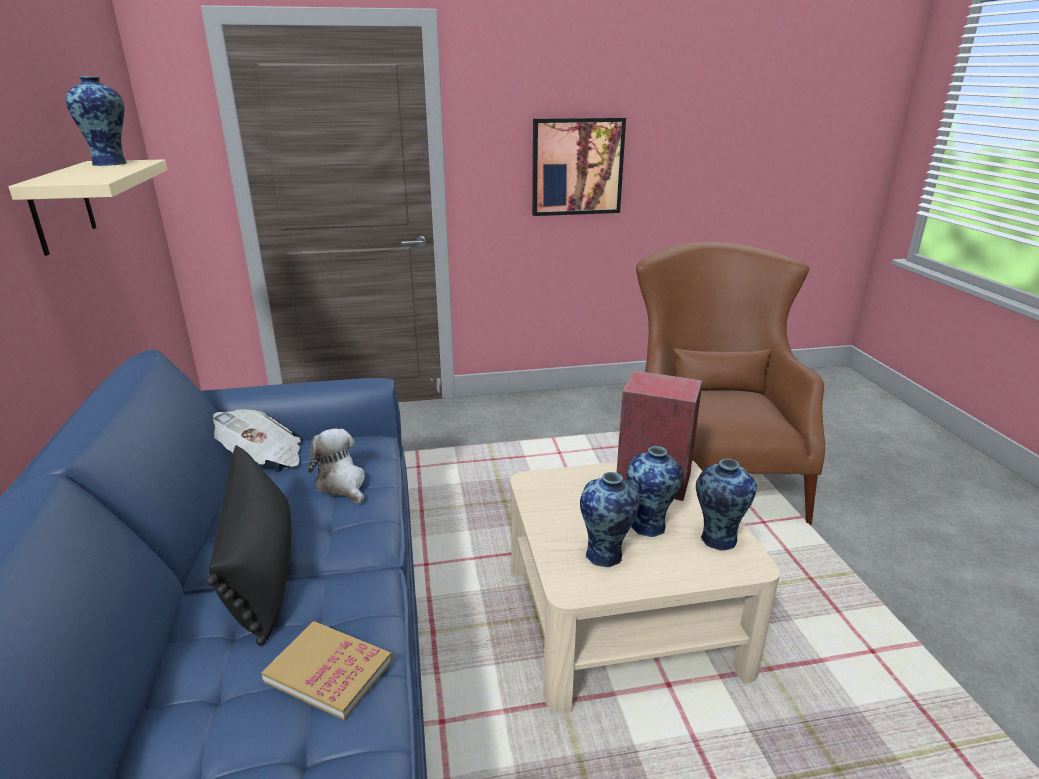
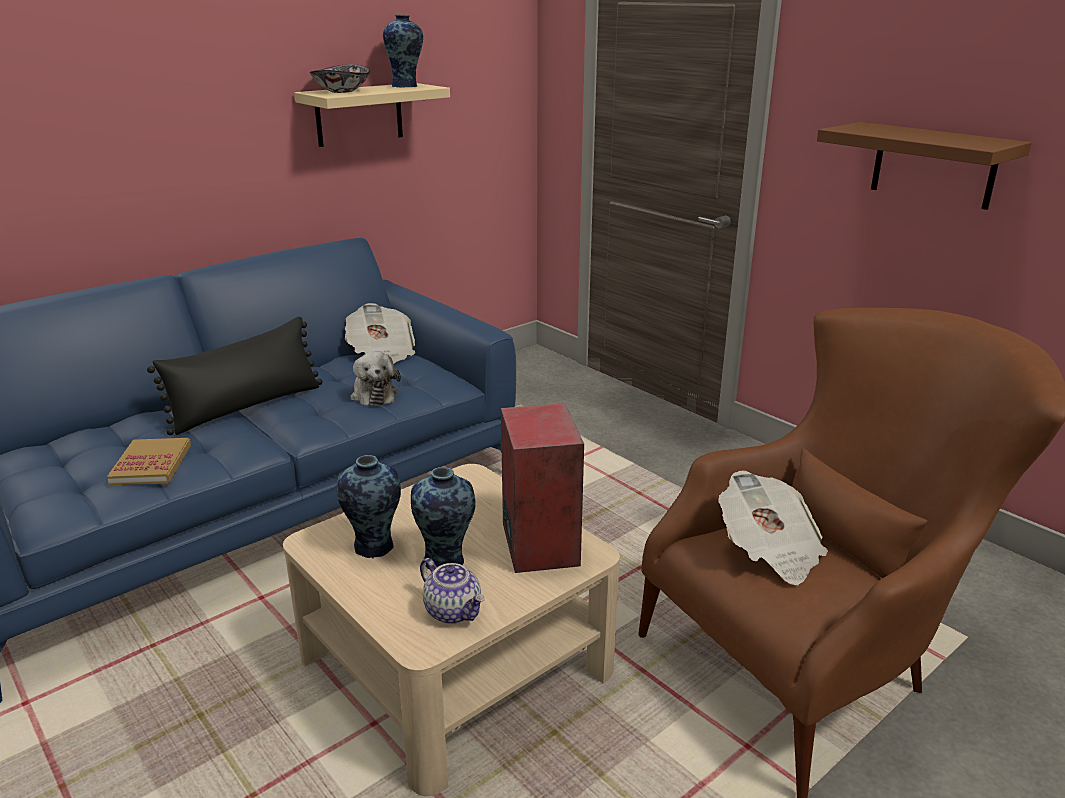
camera: 60 degrees right, 0 degrees up
(76, 176) = (342, 91): none -> bowl
(342, 484) = (373, 394): plush toy -> plush toy turned 135 degrees clockwise
(577, 166) = (933, 165): picture -> brown shelf
(717, 539) = (454, 611): vase -> teapot
(721, 408) = (769, 551): none -> newspaper

